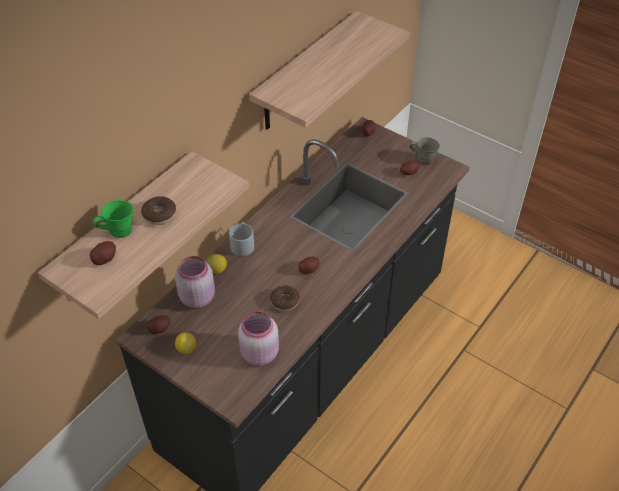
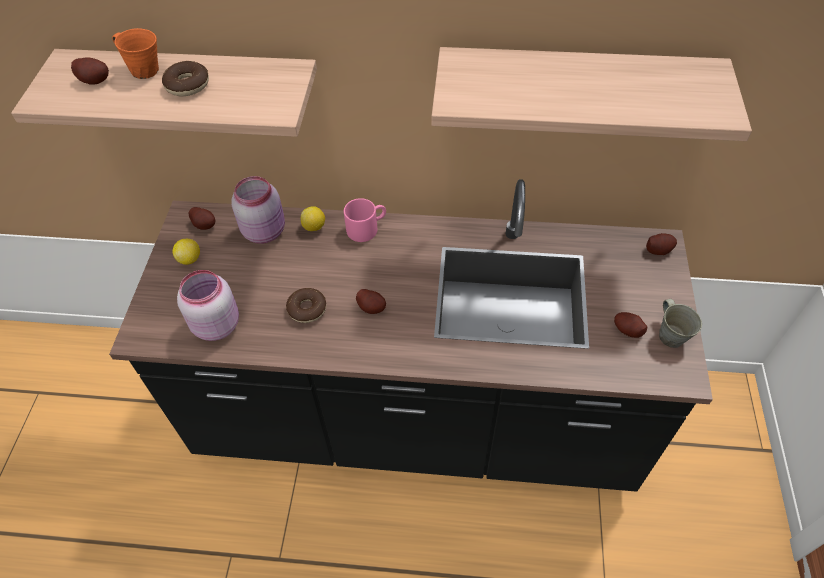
camera: 60 degrees right, 5 degrees up
(119, 231) = (144, 70): green mug -> orange mug
(242, 244) = (366, 228): grey mug -> pink mug

